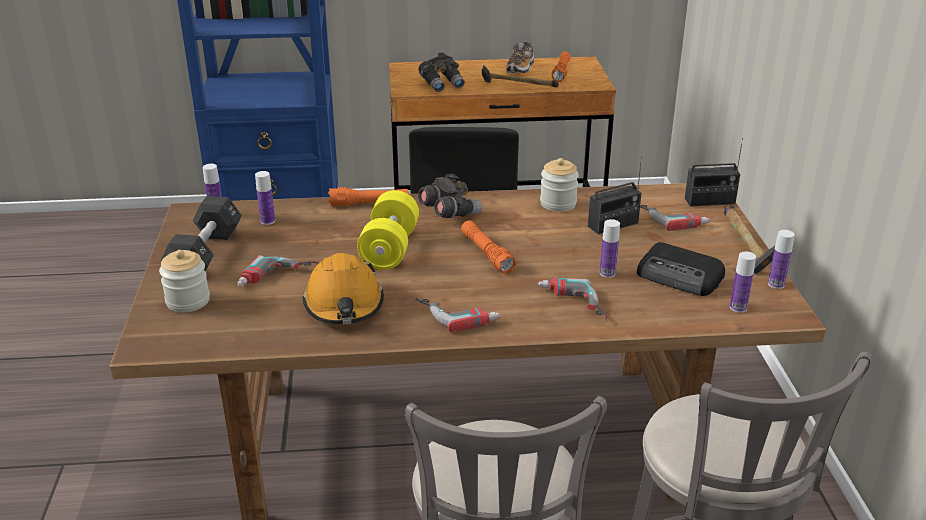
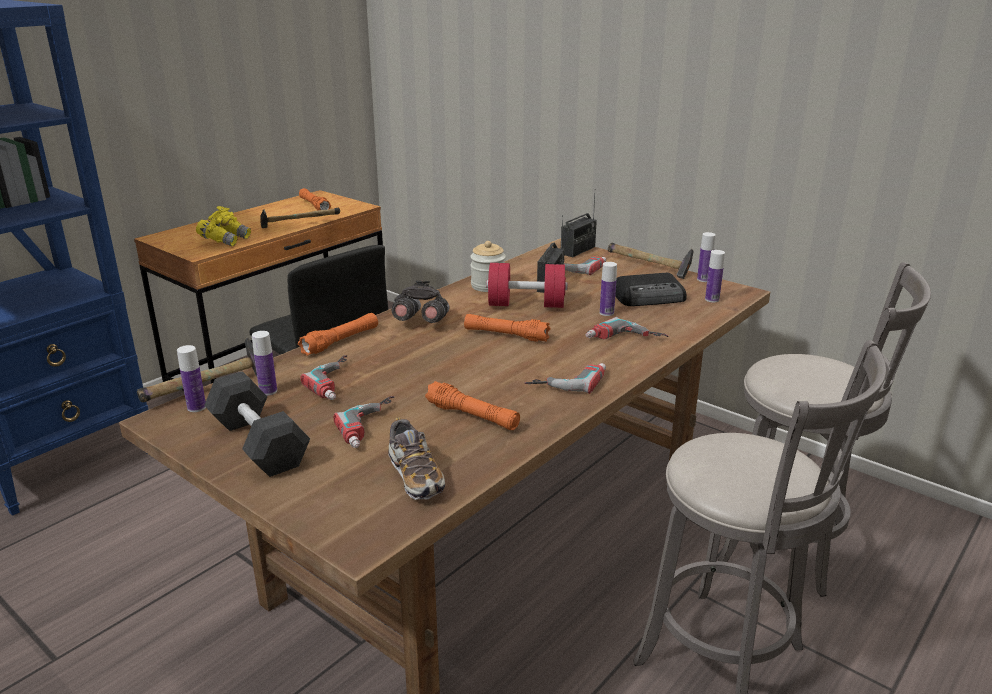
camera: 45 degrees left, 5 degrees down
(188, 301) = (323, 486): jar -> none
(242, 203) = (208, 388): none -> hammer
(314, 235) = (339, 382): none -> power drill
(344, 304) = (472, 416): orange hard hat -> orange flashlight
(389, 249) = (426, 363): yellow dumbbell -> none
(442, 84) = (225, 240): grey binoculars -> yellow binoculars
(520, 68) = (274, 212): shoe -> shoe (415, 476)
(555, 234) = (526, 305): none -> red dumbbell

